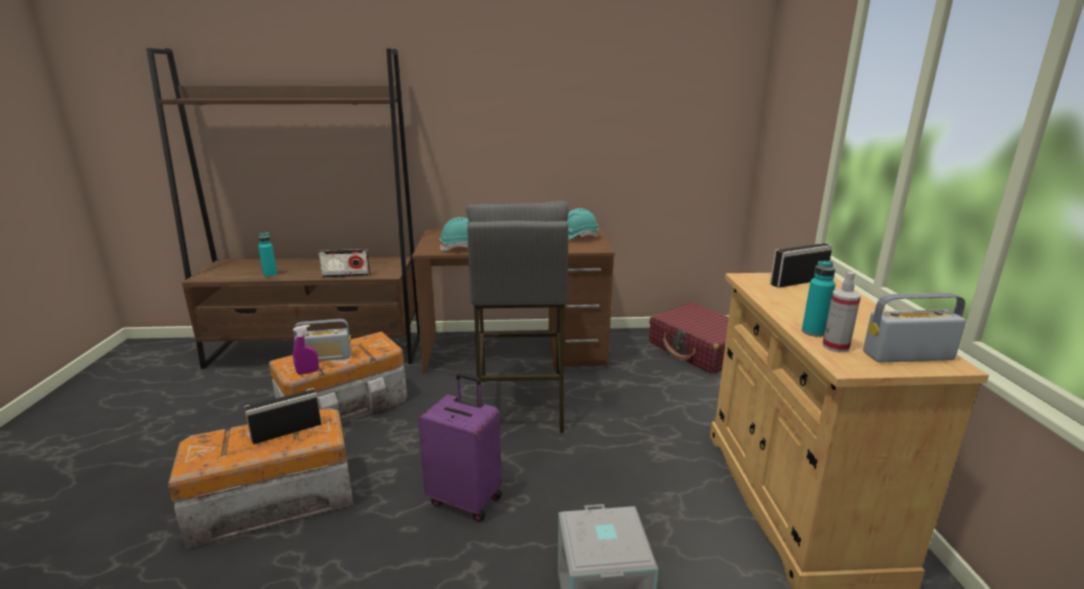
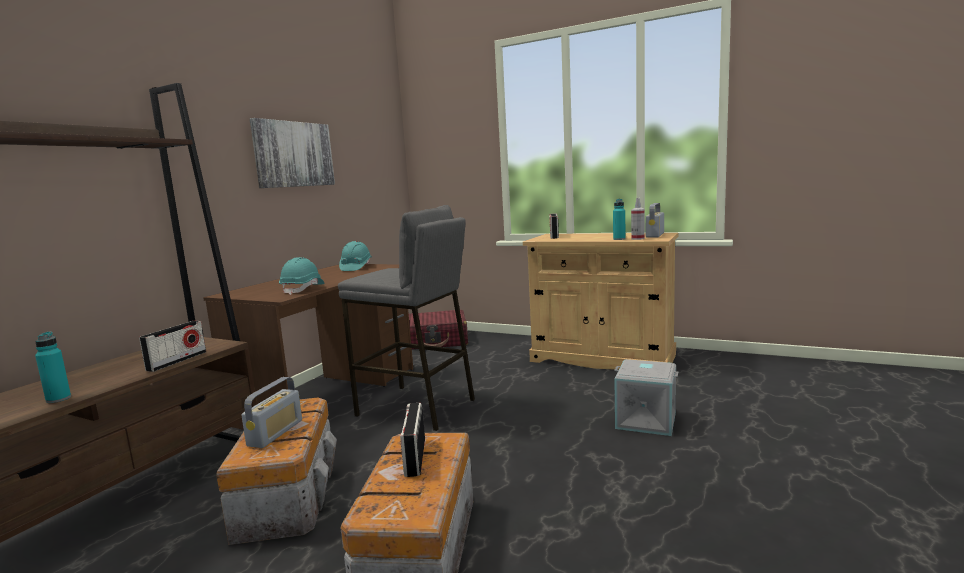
camera: 60 degrees left, 10 degrees down
(308, 372) = (297, 443): purple spray bottle -> none
(466, 499) = (515, 448): purple suitcase -> none
(554, 102) = (293, 154): none -> picture

